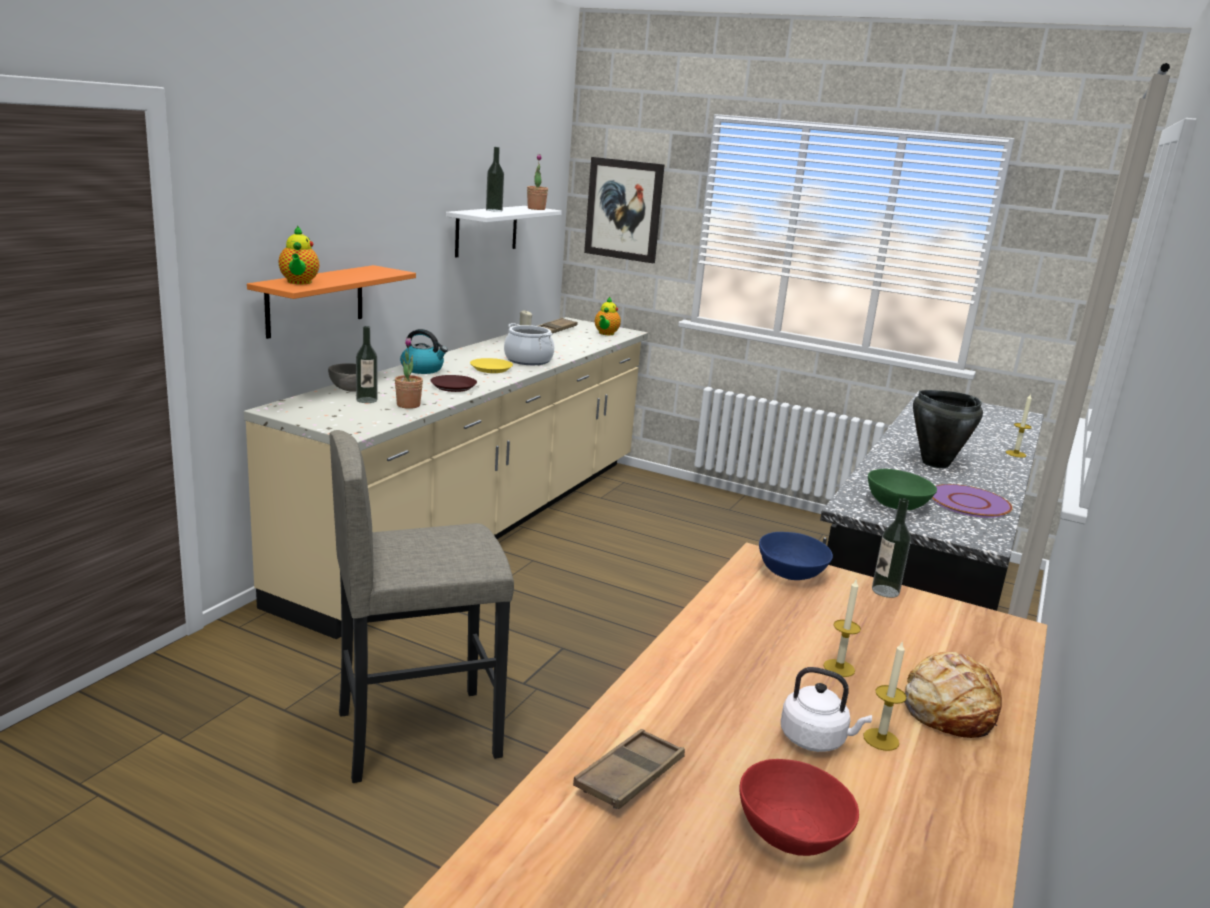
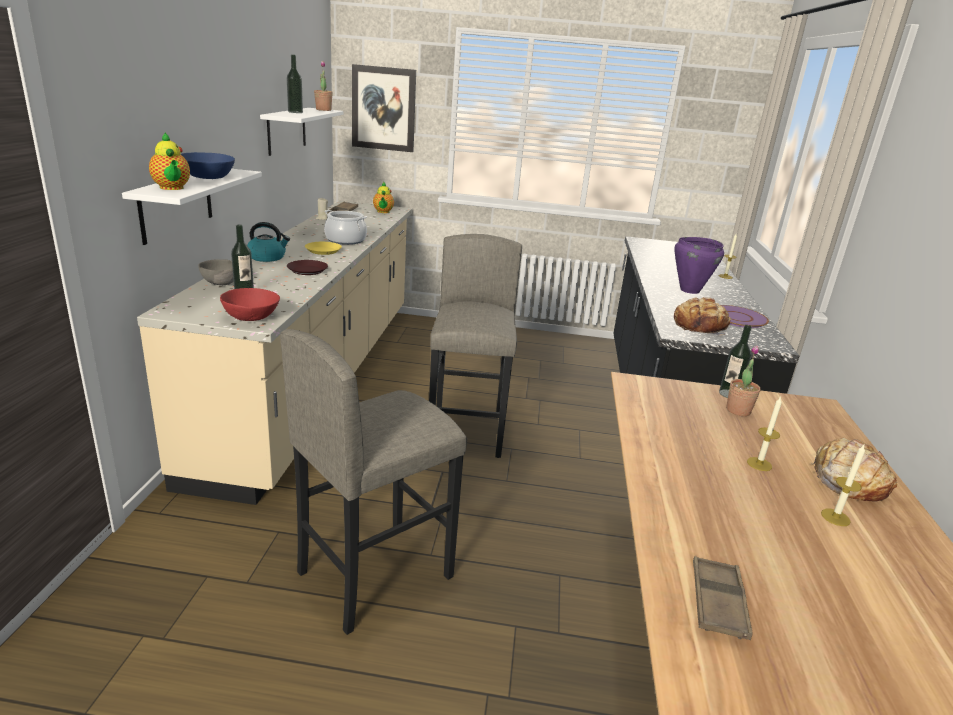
camera: 20 degrees left, 5 degrees up
(315, 300) = (176, 204): orange shelf -> white shelf
(408, 405) = (284, 292): potted plant -> potted plant (738, 410)
(622, 610) = (467, 431): none -> grey stool
(791, 573) = (662, 391): blue bowl -> blue bowl (209, 177)
(791, 832) = (859, 617): red bowl -> red bowl (251, 317)
(816, 740) = (800, 529): white kettle -> none
(897, 505) = (700, 326): green bowl -> bread
(934, 463) = (689, 290): black cooking pot -> purple cooking pot

